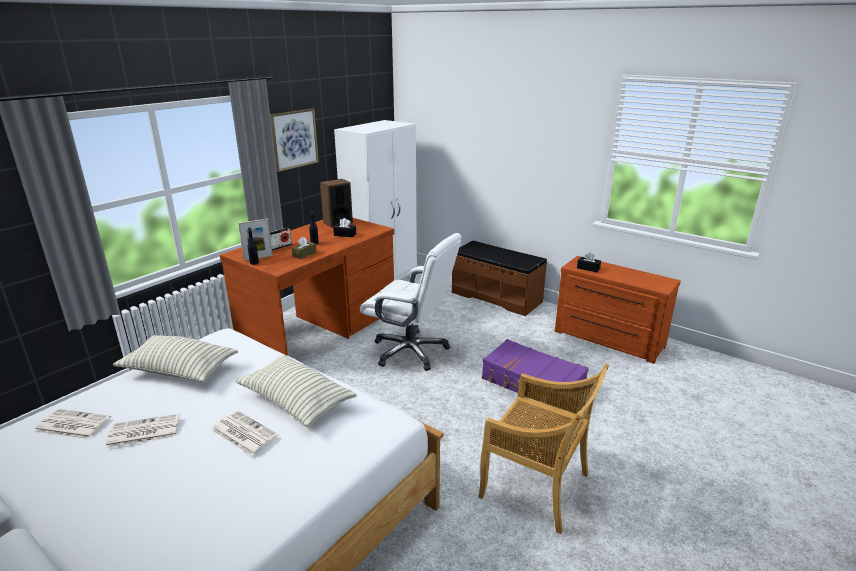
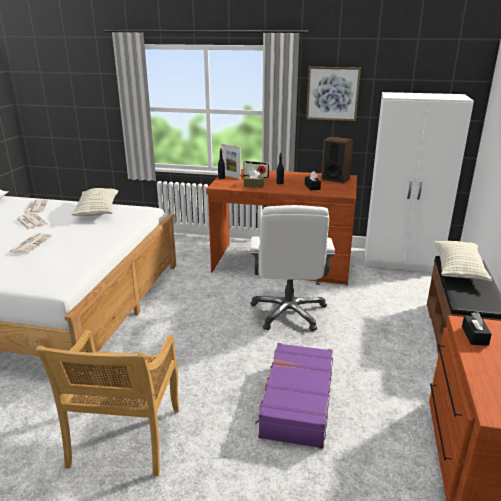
camera: 65 degrees right, 0 degrees up
(296, 401) = (73, 249): pillow -> pillow (458, 269)

